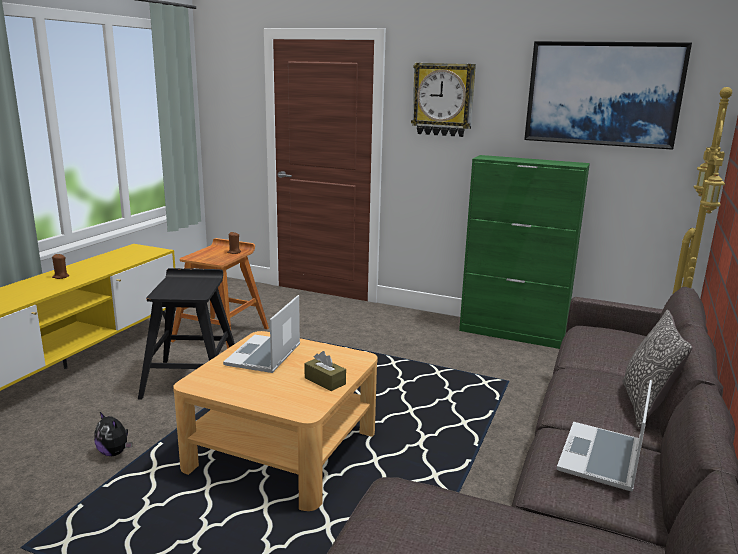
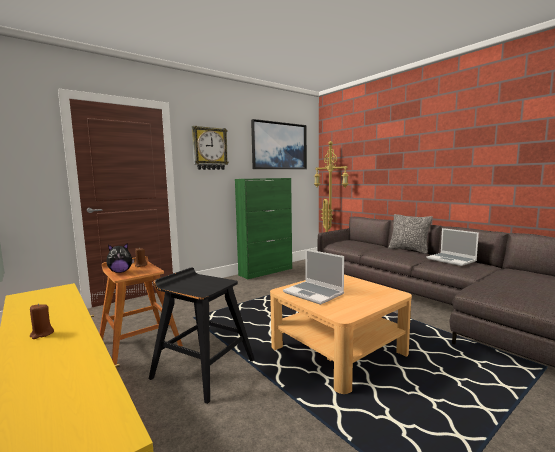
camera: 60 degrees left, 10 degrees down
(114, 452) = (295, 429): plush toy -> plush toy (120, 272)
(325, 381) = (361, 285): brown tissue box -> none

